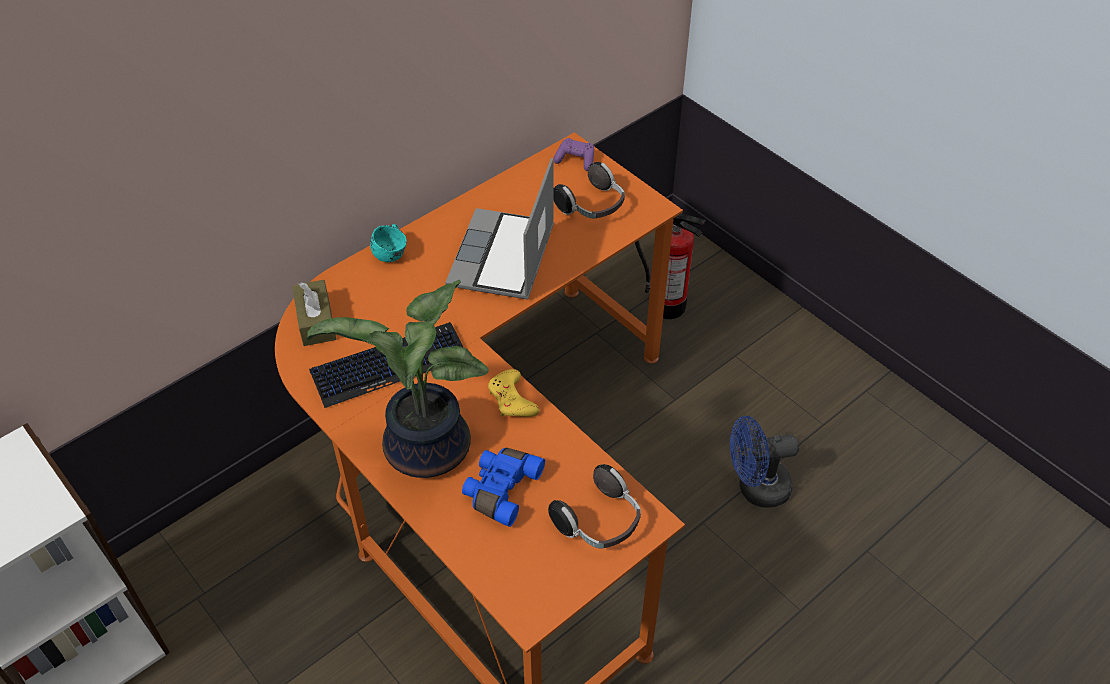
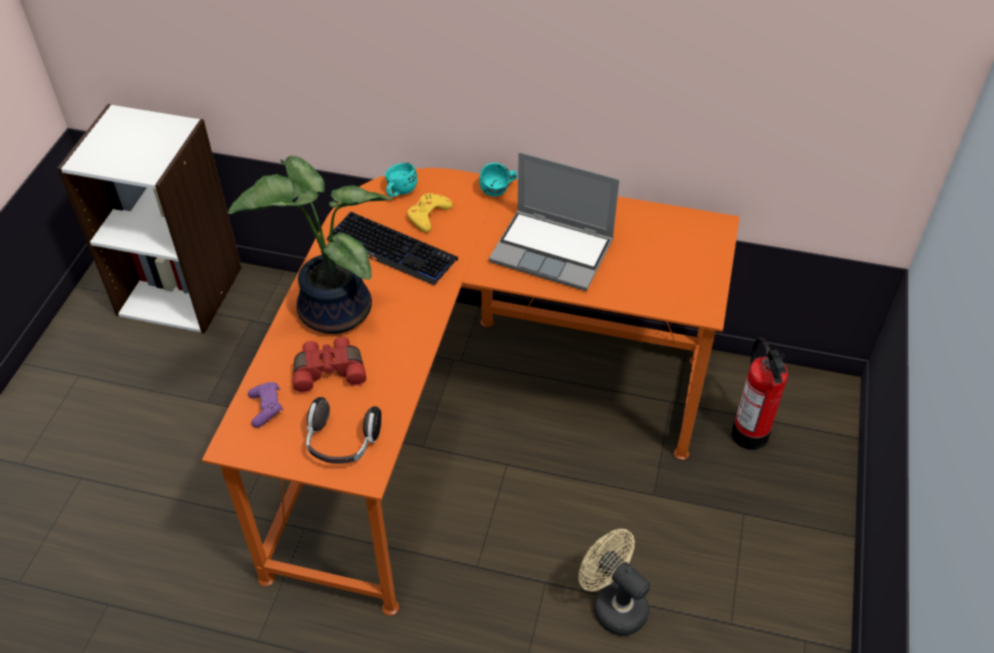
camera: 55 degrees right, 0 degrees up
(316, 321) = (399, 191): brown tissue box -> turquoise mug
(500, 489) = (329, 370): blue binoculars -> red binoculars
(503, 258) = (553, 251): laptop -> laptop turned 135 degrees counterclockwise
(512, 399) = (417, 332): yellow game controller -> yellow game controller (428, 215)
(575, 160) = (706, 234): purple game controller -> purple game controller (266, 408)
(592, 207) = (663, 272): headphones -> none
(755, 488) = (613, 604): blue fan -> beige fan

